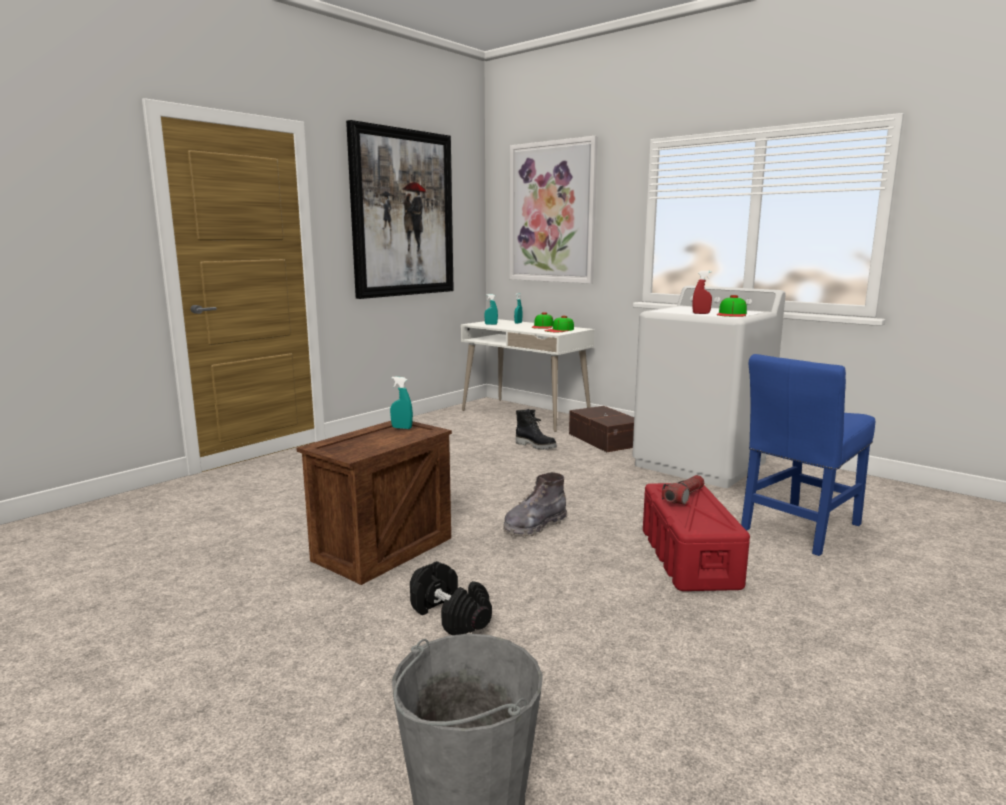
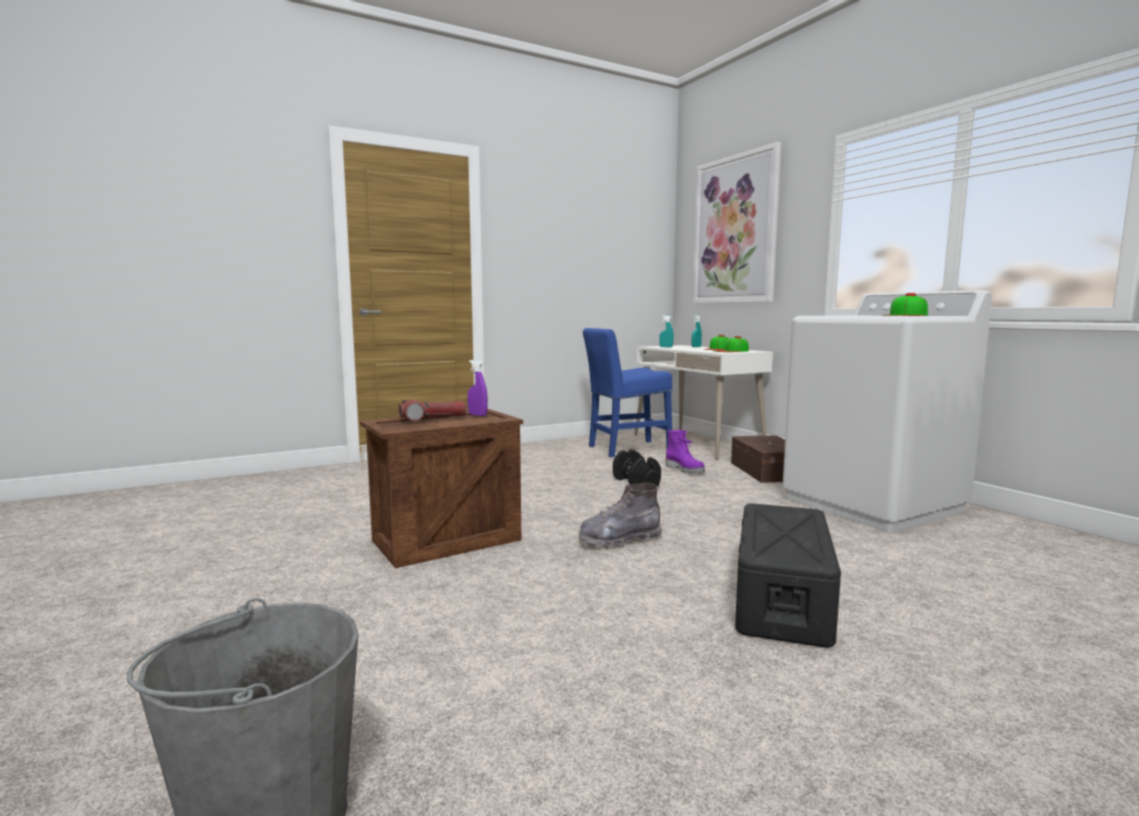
camera: 20 degrees right, 5 degrees down
(401, 428) = (477, 415): turquoise spray bottle -> purple spray bottle
(402, 214) = (579, 235): picture -> none
(450, 616) = (450, 612): black dumbbell -> black dumbbell (636, 482)
(536, 446) = (685, 470): black boot -> purple boot
(684, 497) = (782, 520): flashlight -> flashlight (433, 419)
(689, 558) = (782, 600): red storage box -> black storage box
(701, 313) = (864, 315): red spray bottle -> none
(799, 529) = (967, 590): blue chair -> blue chair (625, 449)

